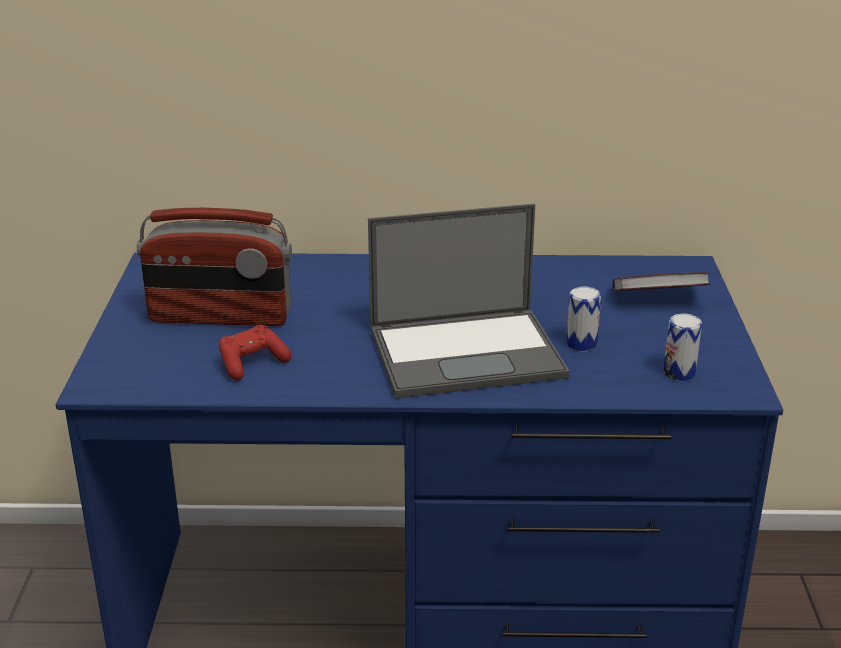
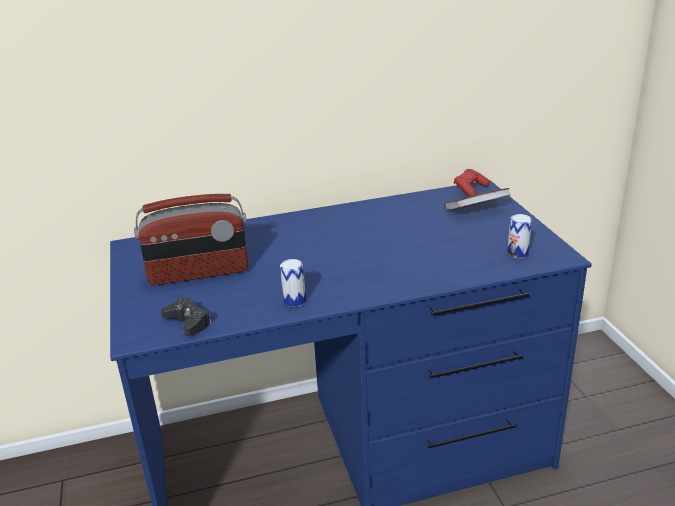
camera: 15 degrees left, 0 degrees up
(171, 379) = (188, 322): none -> black game controller
(252, 363) = (240, 300): red game controller -> red game controller (470, 190)
(468, 352) = (380, 265): laptop -> none
(581, 344) = (447, 246): can -> can (294, 301)

